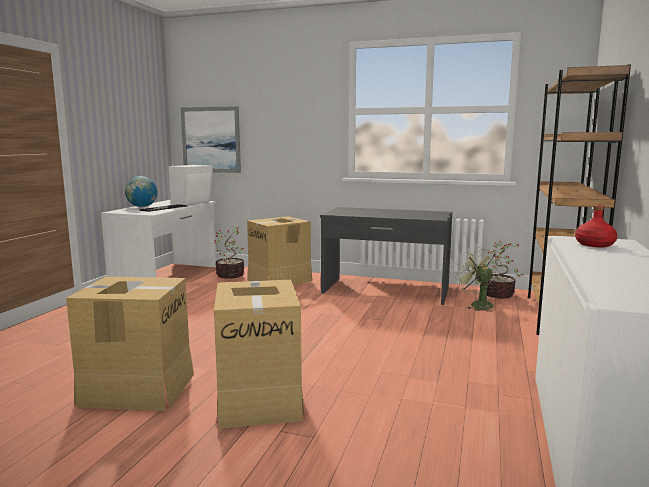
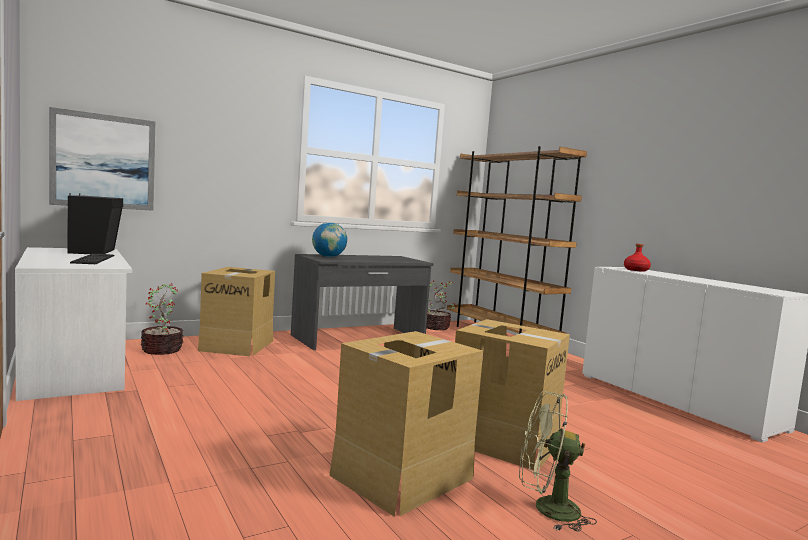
camera: 50 degrees left, 5 degrees down
(142, 207) = (43, 258): globe -> globe (328, 257)
(192, 202) = (95, 251): white speaker -> black speaker
(477, 304) = (443, 337): green fan -> green fan (546, 509)

